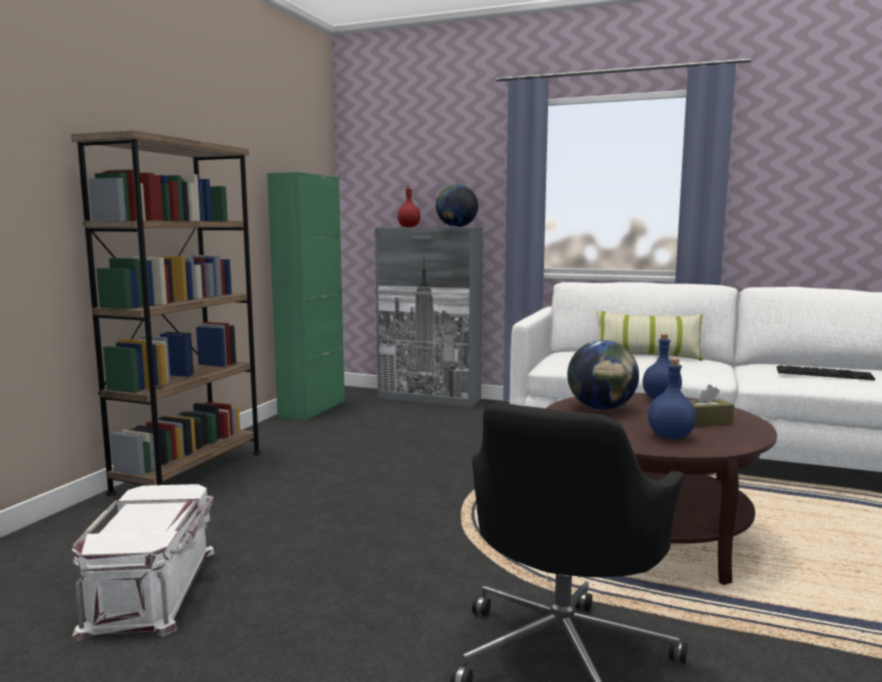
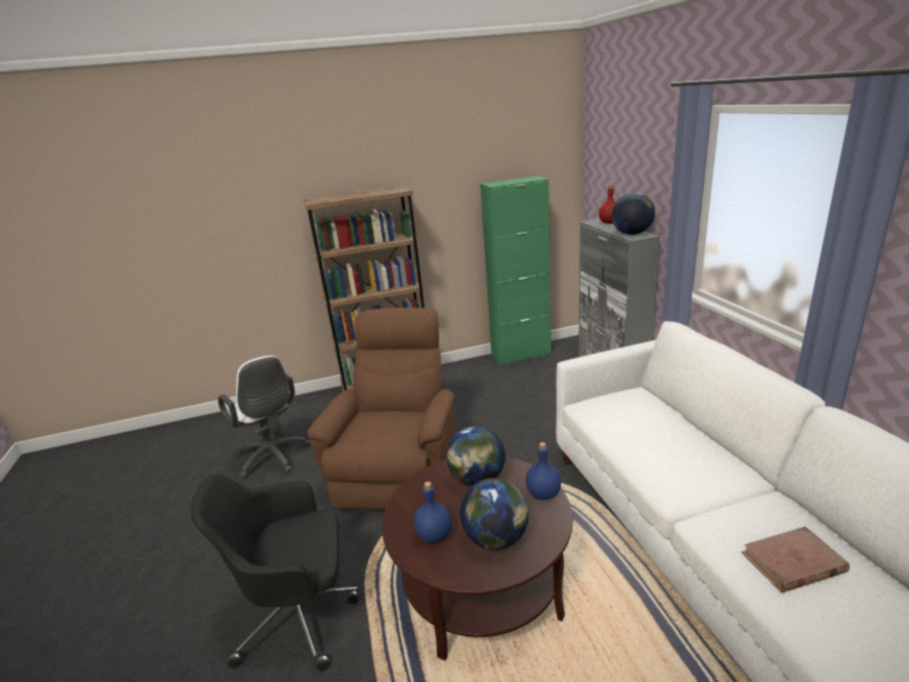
camera: 55 degrees right, 15 degrees up
(154, 589) = (274, 458): white storage box -> white office chair
(384, 516) = (400, 469): none -> brown armchair
(646, 356) = (686, 432): pillow -> none
(705, 421) = (496, 538): brown tissue box -> globe
(824, 373) = (792, 563): keyboard -> brown book

